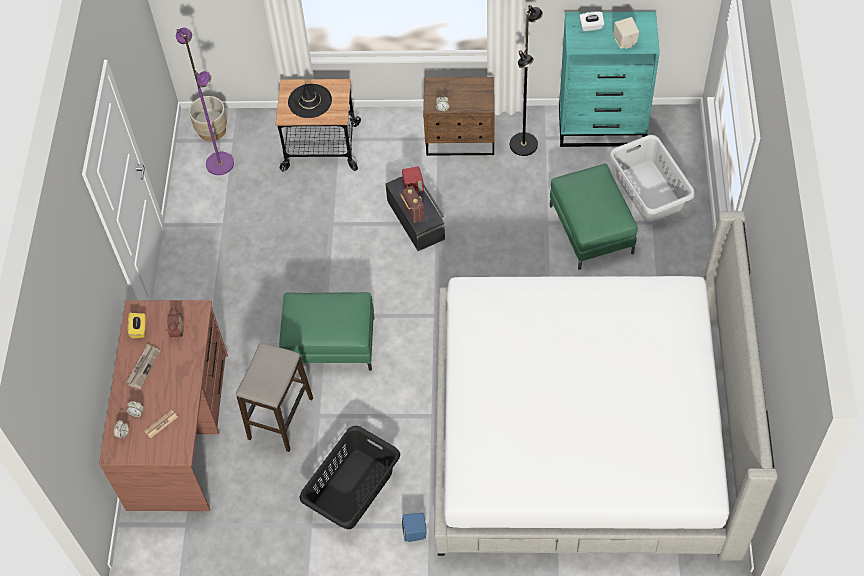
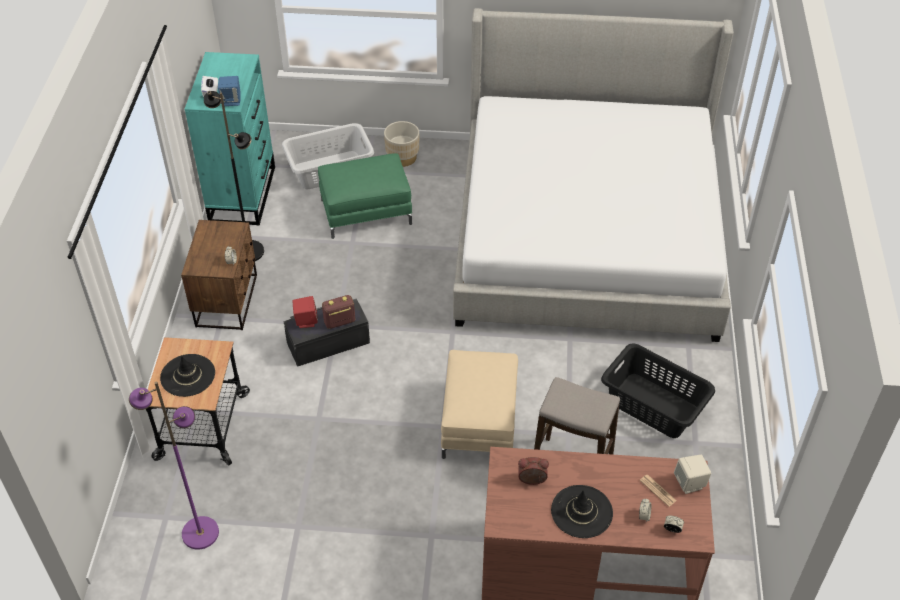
camera: 90 degrees left, 10 degrees down
(139, 329) = (528, 519): yellow tissue box -> none
(143, 367) = (581, 512): newspaper -> black hat
(212, 130) = (142, 543): beige planter -> beige planter (402, 158)
(330, 343) = (479, 421): green ottoman -> beige ottoman
(415, 532) = (696, 358): blue speaker -> blue speaker (231, 101)
(624, 42) = (239, 73): beige speaker -> beige speaker (690, 483)

